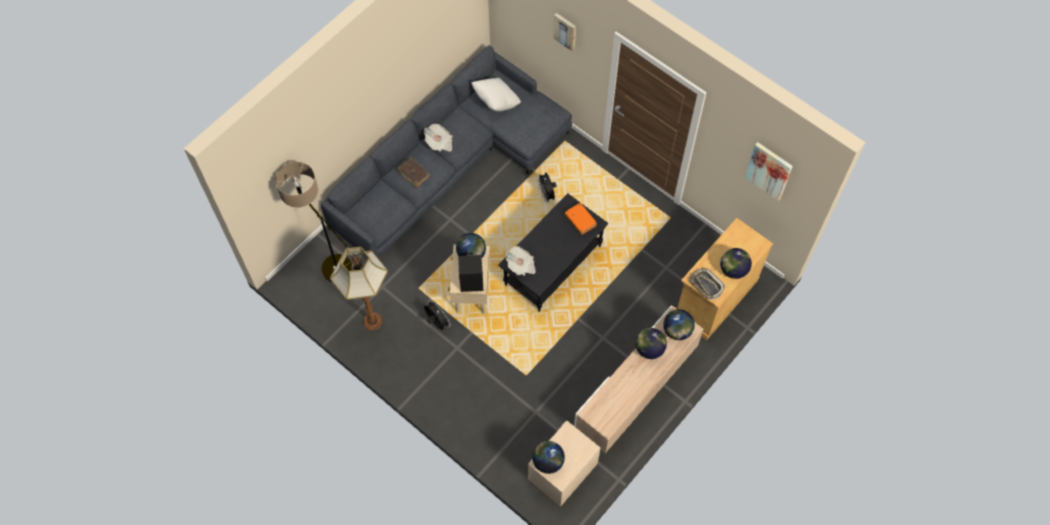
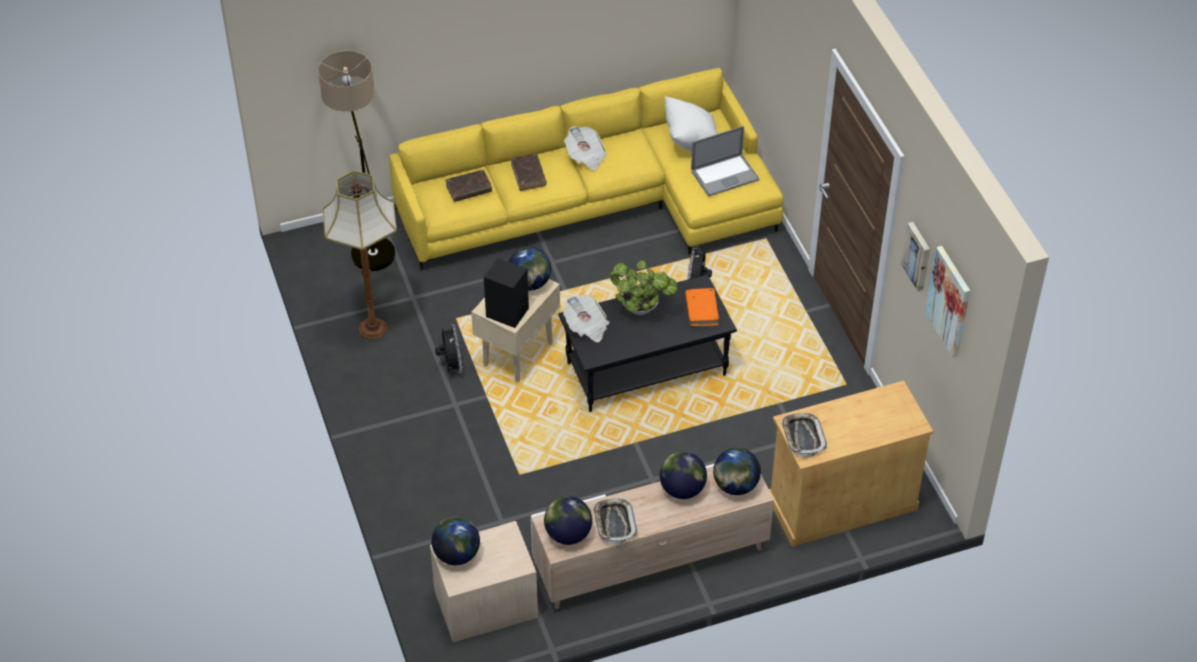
camera: 30 degrees right, 15 degrees down
(383, 202) = (469, 189): none -> brown book
(451, 164) = (598, 204): grey sofa -> yellow sofa
(531, 116) = (724, 175): none -> laptop
(545, 236) = (643, 308): none -> potted plant
(565, 31) = (792, 49): picture -> picture (918, 256)
(626, 392) = (614, 523): none -> tray
(733, 270) = (853, 436): globe -> globe (568, 534)

